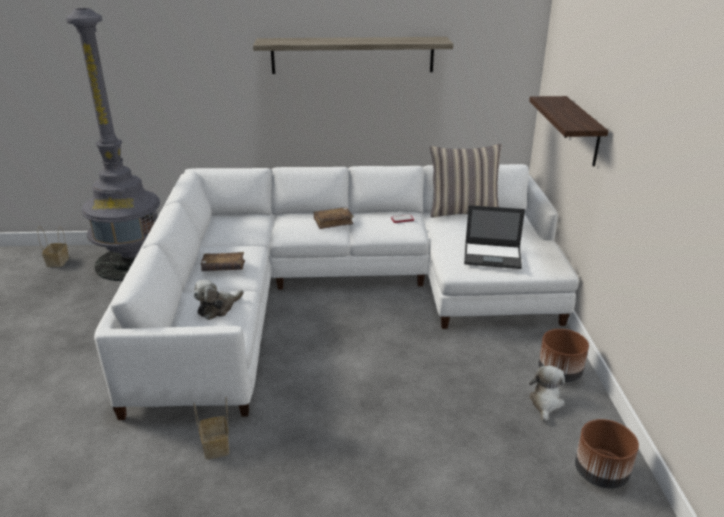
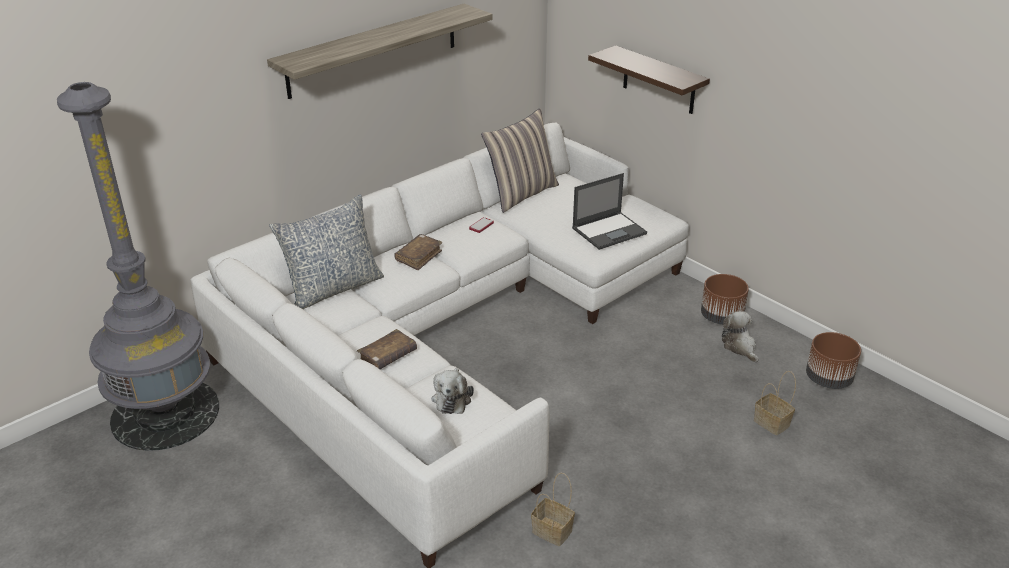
camera: 40 degrees left, 5 degrees up
(58, 262) = (55, 463): basket -> basket (773, 423)
(257, 220) = (333, 288): none -> pillow

